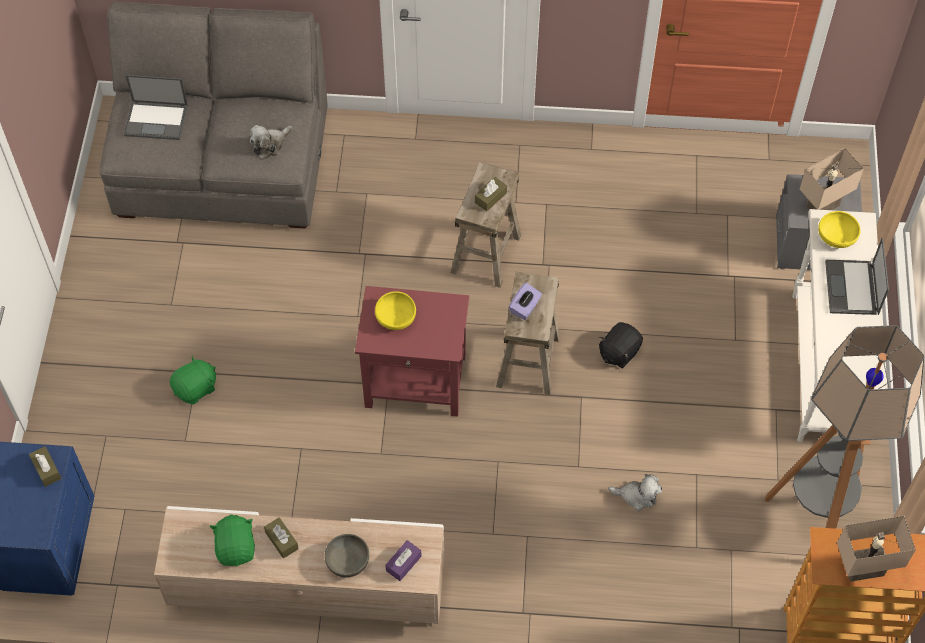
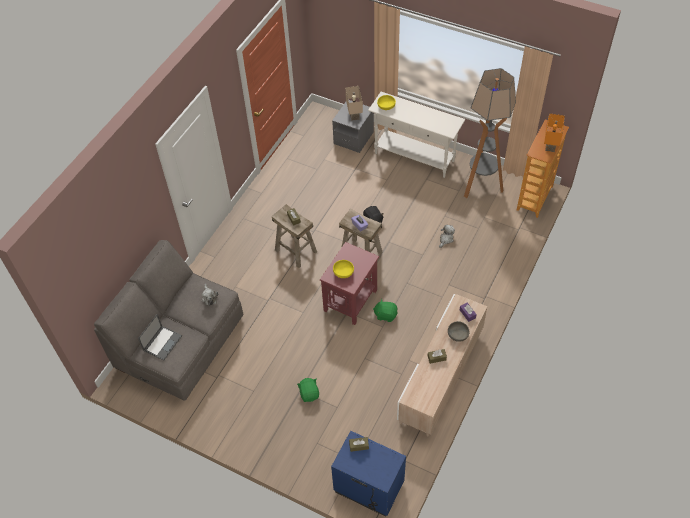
camera: 65 degrees left, 5 degrees down
(236, 548) = (433, 377): green plush toy -> green plush toy (385, 315)
(852, 288) = (413, 111): laptop -> none
(863, 570) = (551, 146): beige table lamp -> orange table lamp

